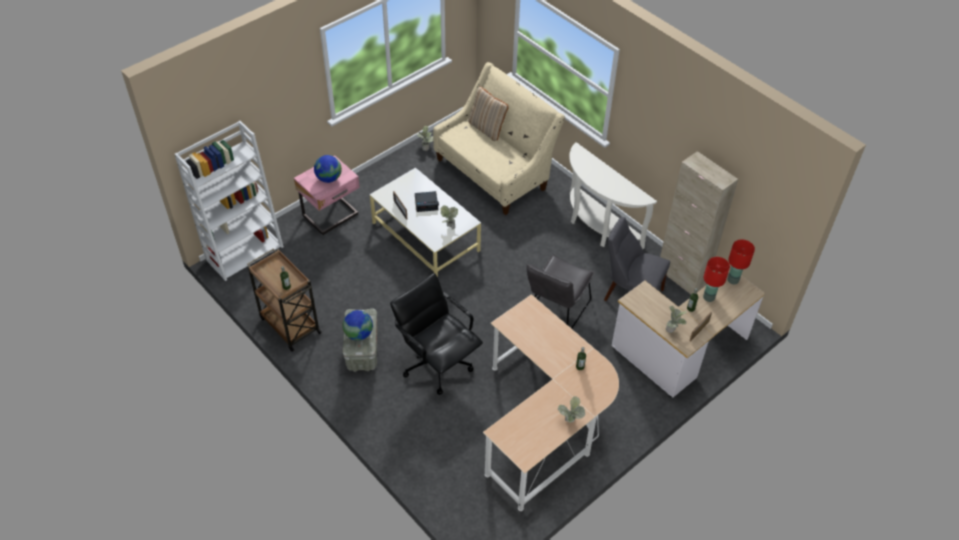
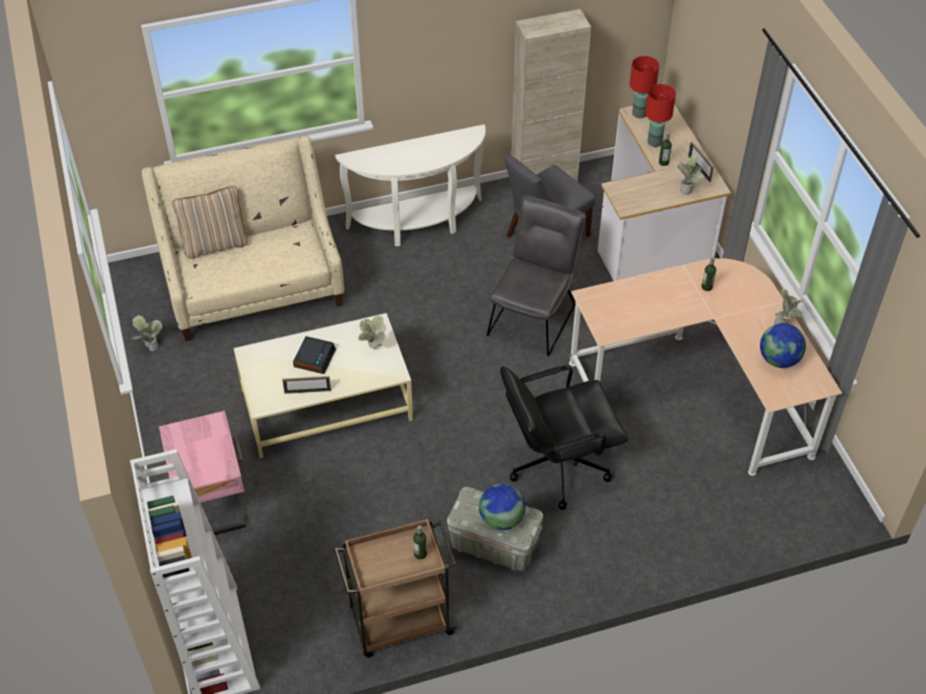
camera: 65 degrees left, 0 degrees up
(329, 178) = (205, 447): globe -> globe (778, 359)
(555, 311) = (534, 316): grey chair -> grey chair turned 120 degrees counterclockwise

